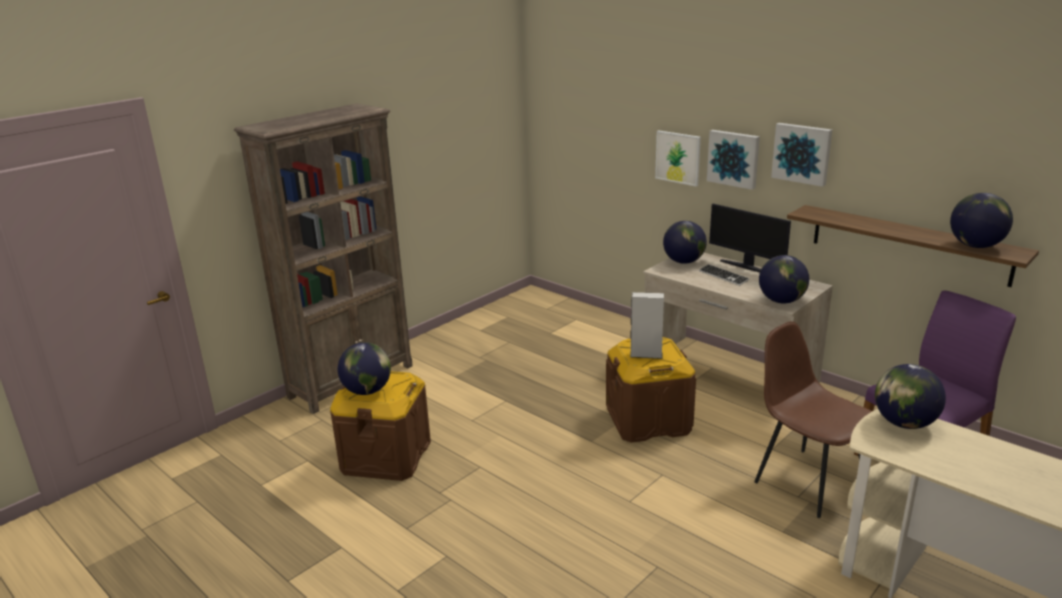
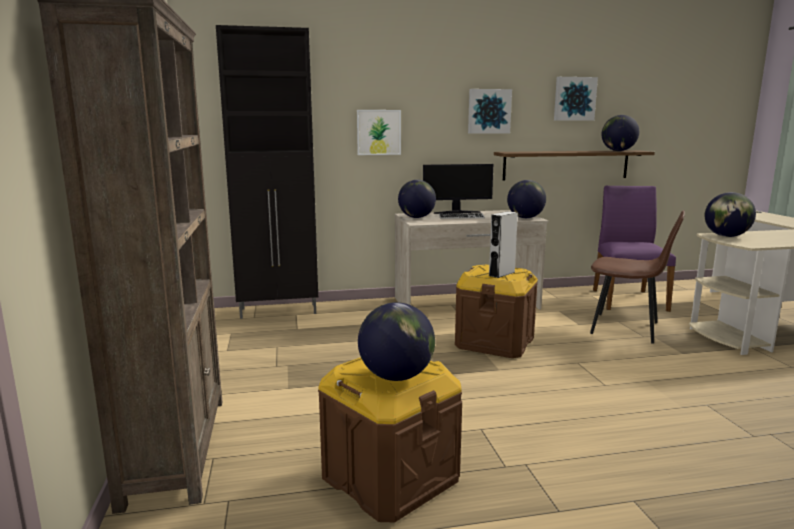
camera: 55 degrees left, 10 degrees down
(572, 311) = (280, 311): none -> black cabinet
(734, 158) = (432, 124): picture -> picture (574, 99)
(807, 481) = (627, 328): brown chair -> brown chair turned 150 degrees counterclockwise

